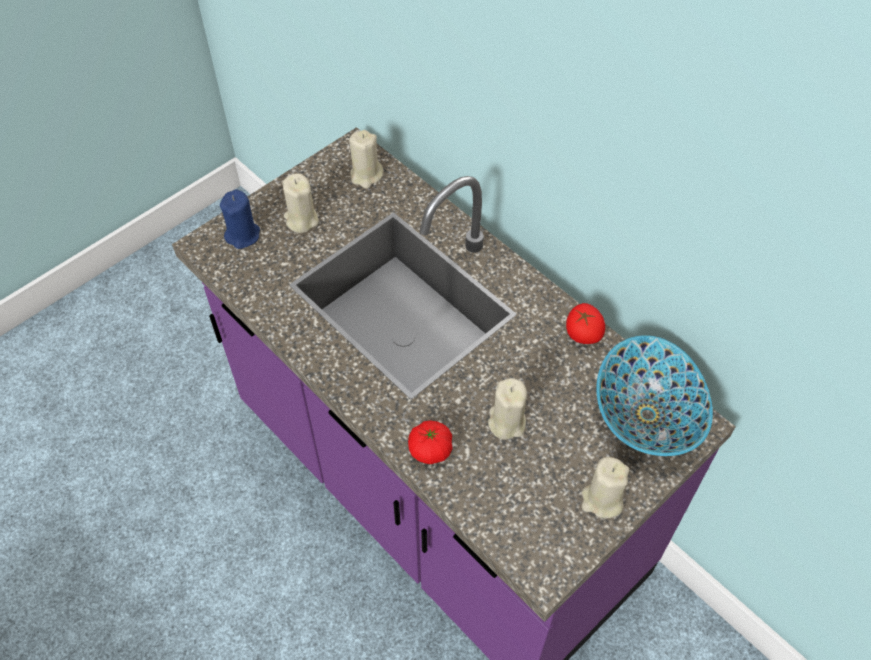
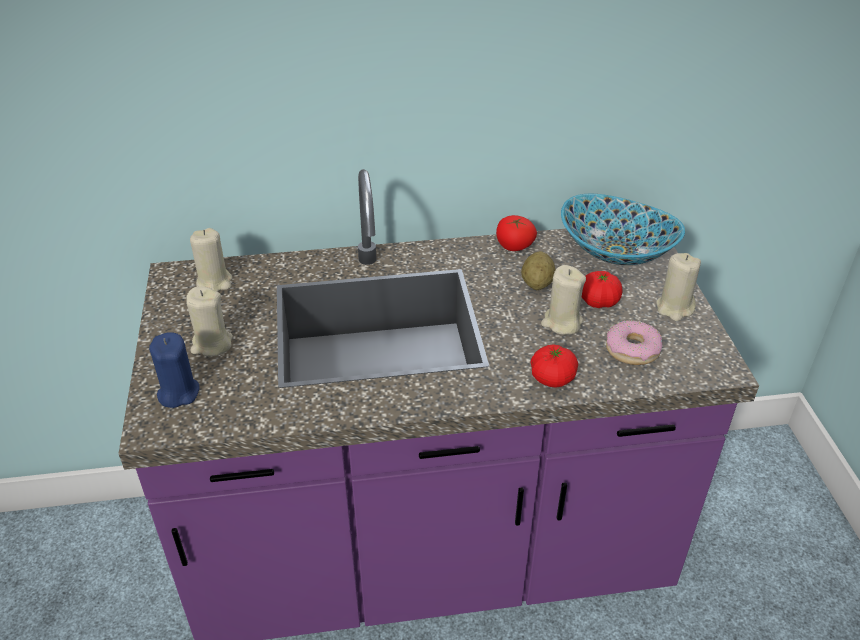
camera: 55 degrees left, 15 degrees down
(514, 492) = (632, 349): none -> donut
(544, 377) = (537, 284): none -> potato
(559, 435) = (598, 301): none -> tomato

